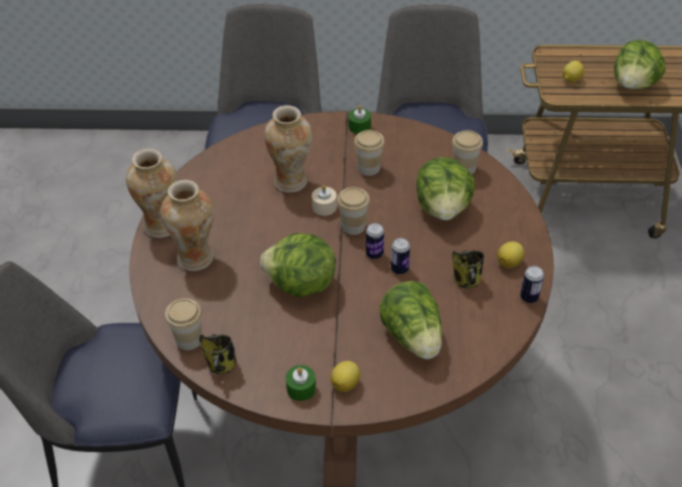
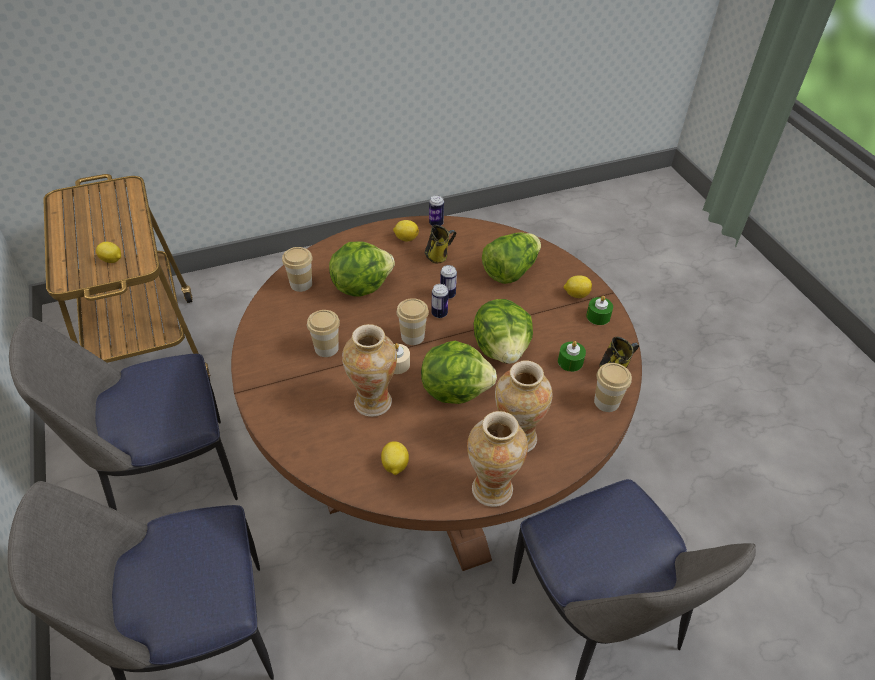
camera: 115 degrees left, 0 degrees up
(221, 178) = (394, 466): none -> lemon
(359, 127) = (261, 374): green candle -> green candle (570, 362)
(633, 85) = (115, 221): lettuce -> lettuce (455, 389)

